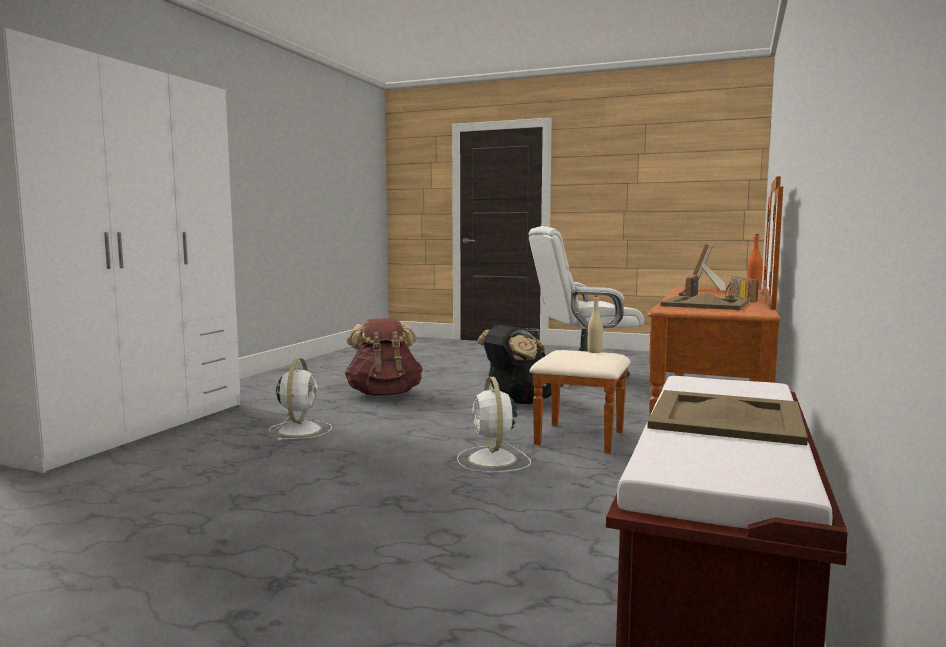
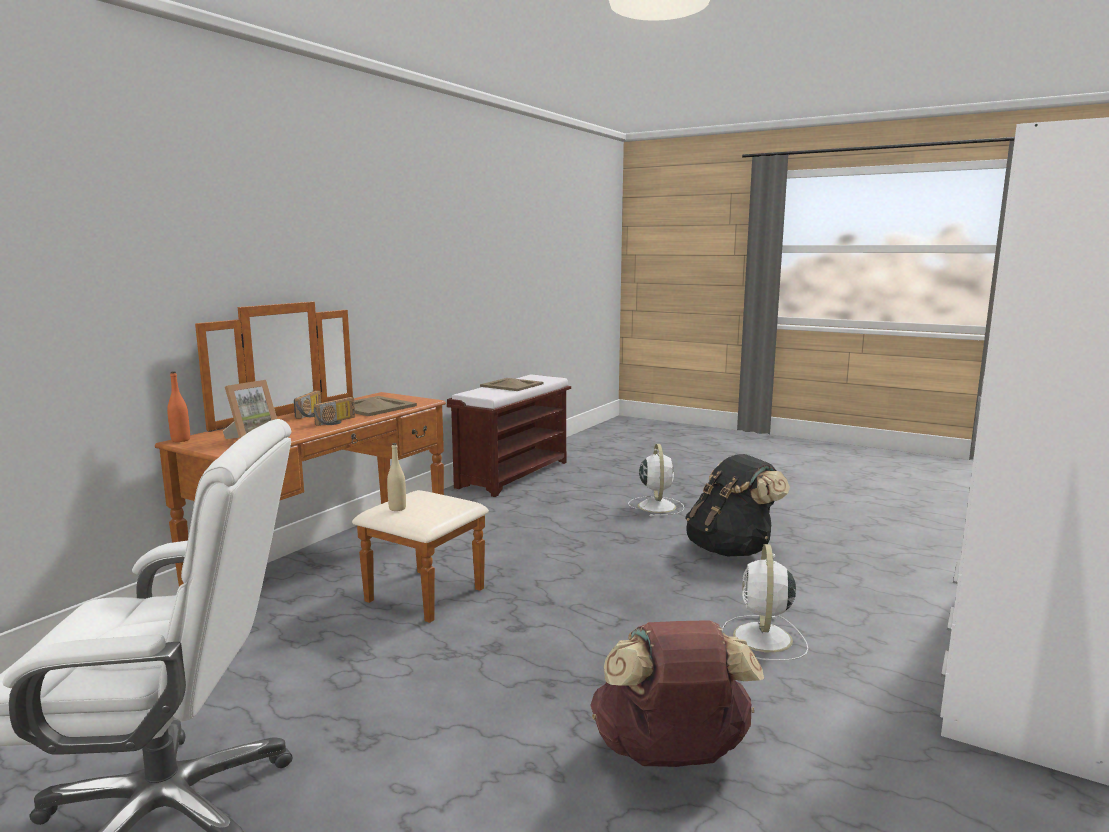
camera: 170 degrees left, 5 degrees up
(493, 460) = (538, 570): white fan -> white fan (656, 506)
(519, 402) = (425, 692): black backpack -> black backpack (731, 550)

